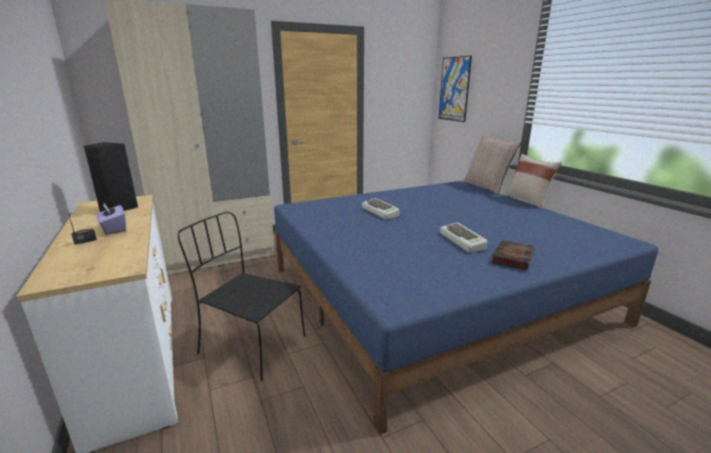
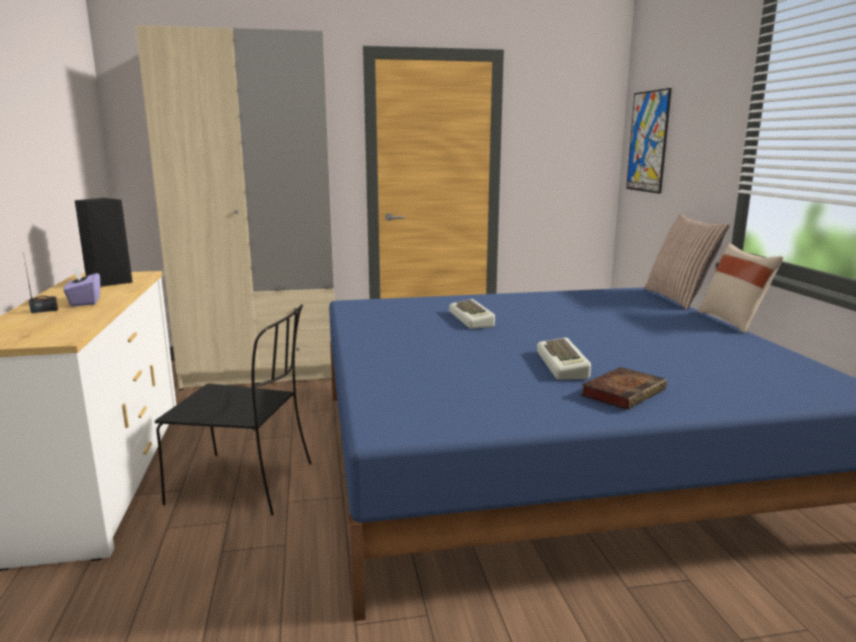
camera: 15 degrees right, 5 degrees down
(250, 344) = (245, 484): black chair -> black chair turned 150 degrees clockwise

